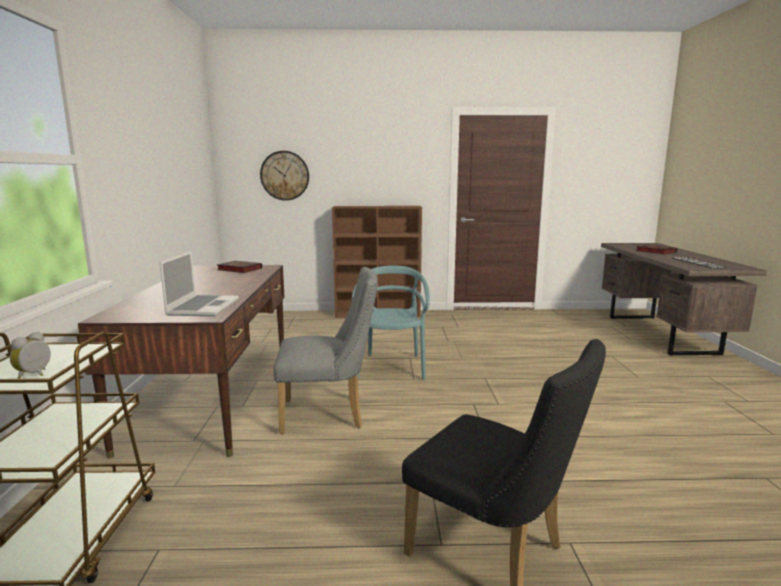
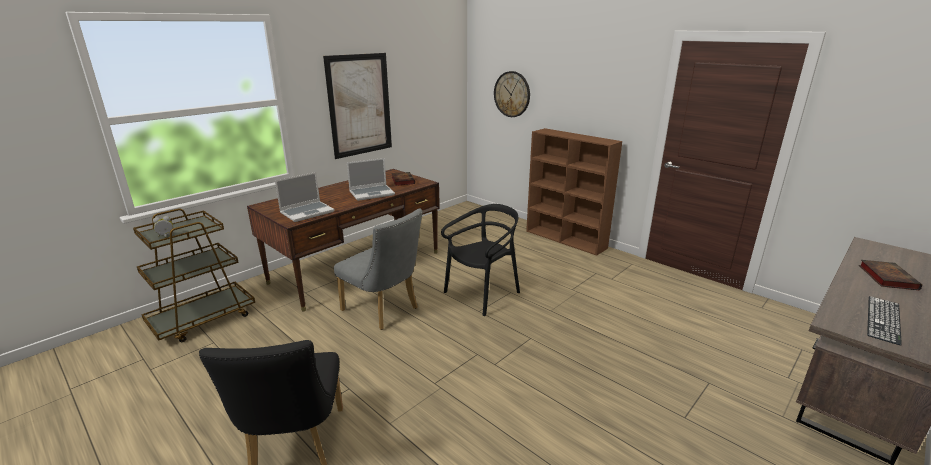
camera: 45 degrees right, 10 degrees up
(147, 180) = (360, 105): none -> picture
(235, 281) = (372, 193): none -> laptop
(391, 367) = (483, 294): turquoise chair -> black chair

